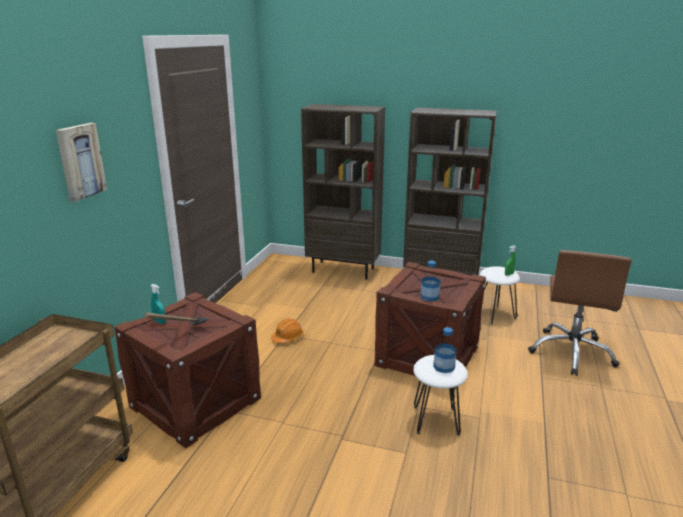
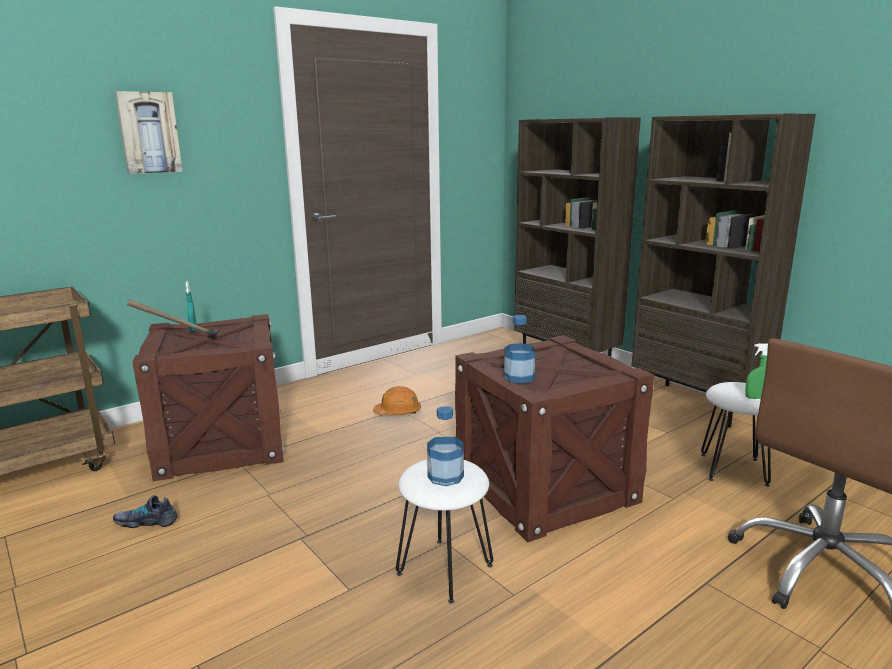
camera: 35 degrees right, 5 degrees down
(227, 474) = (146, 521): none -> shoe

